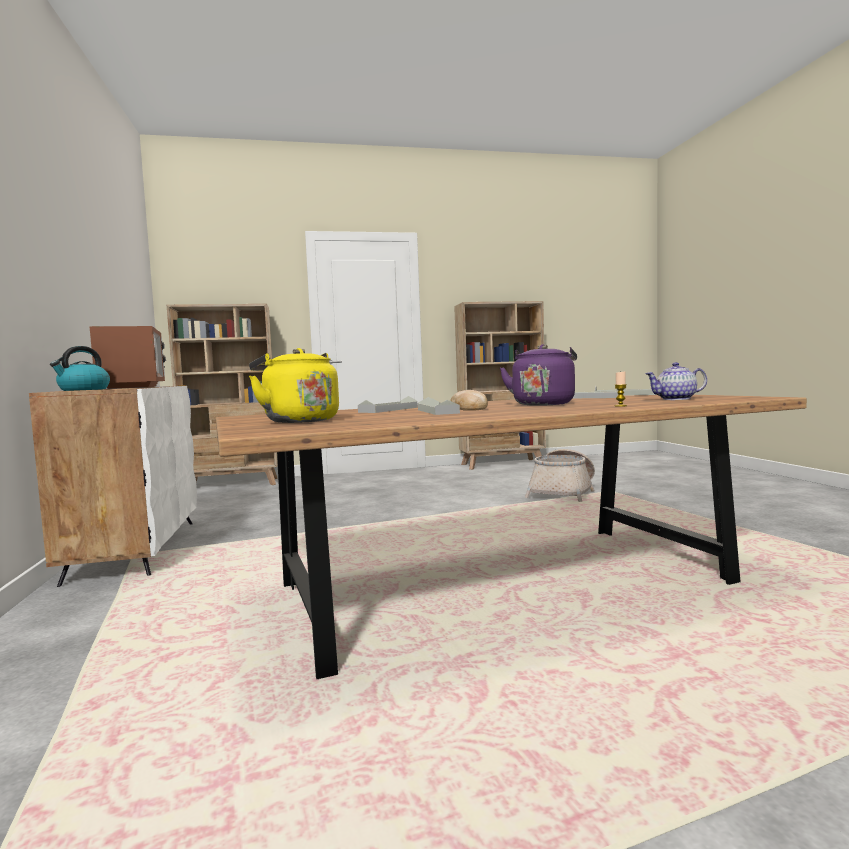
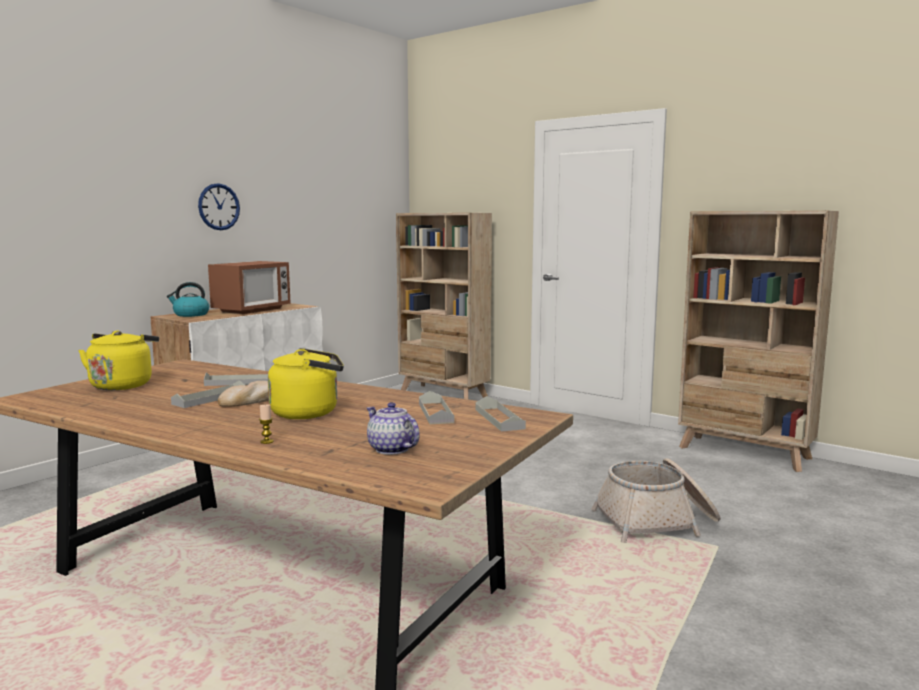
camera: 50 degrees right, 5 degrees up
(57, 260) = (219, 207): none -> wall clock
(543, 404) = (309, 413): purple kettle -> yellow kettle

